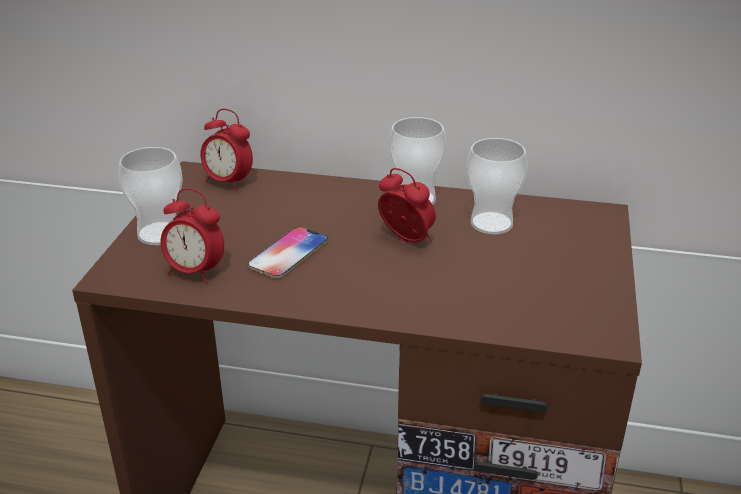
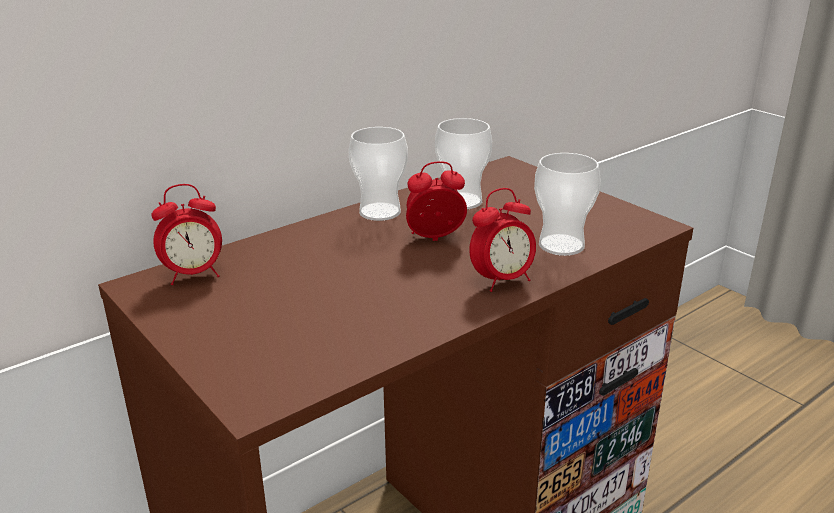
camera: 50 degrees left, 5 degrees down
(159, 234) = (220, 345): cup -> cup (561, 245)
(195, 272) = (326, 350): alarm clock -> alarm clock (502, 281)
(288, 253) = (371, 292): phone -> none

